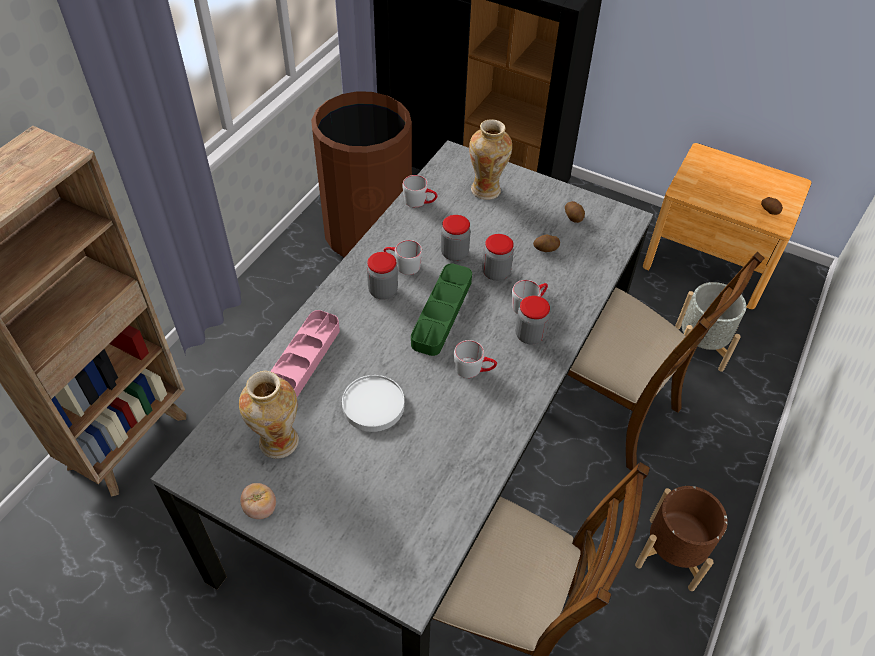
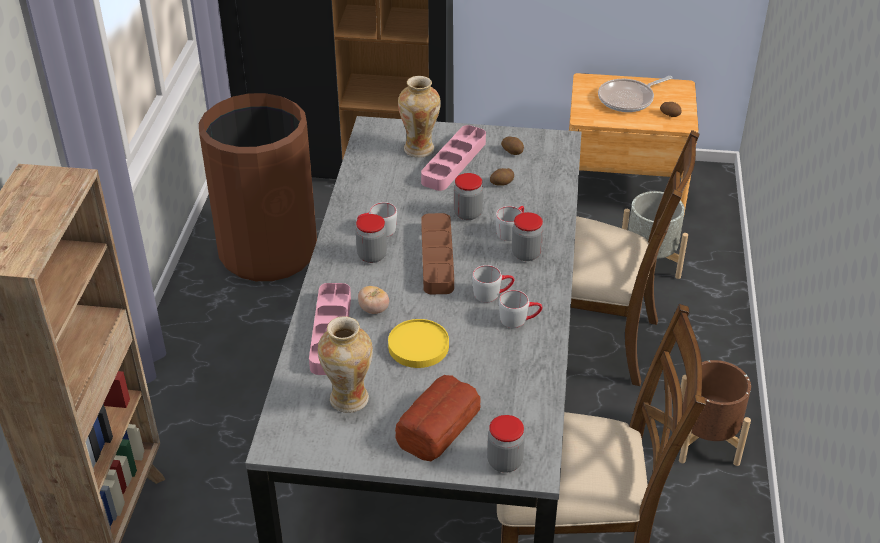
camera: 20 degrees left, 10 degrees down
(260, 508) = (365, 452): tomato -> tomato (373, 309)
(342, 504) = (437, 427): none -> bread
(373, 406) = (418, 346): white plate -> yellow plate
(420, 201) = (362, 174): grey mug -> grey mug (519, 319)
(442, 312) = (437, 258): green tray -> brown tray
(454, 253) = (420, 208): jar -> jar (504, 462)
(511, 213) = (454, 162): none -> pink tray
(735, 183) = (628, 99): none -> frying pan

